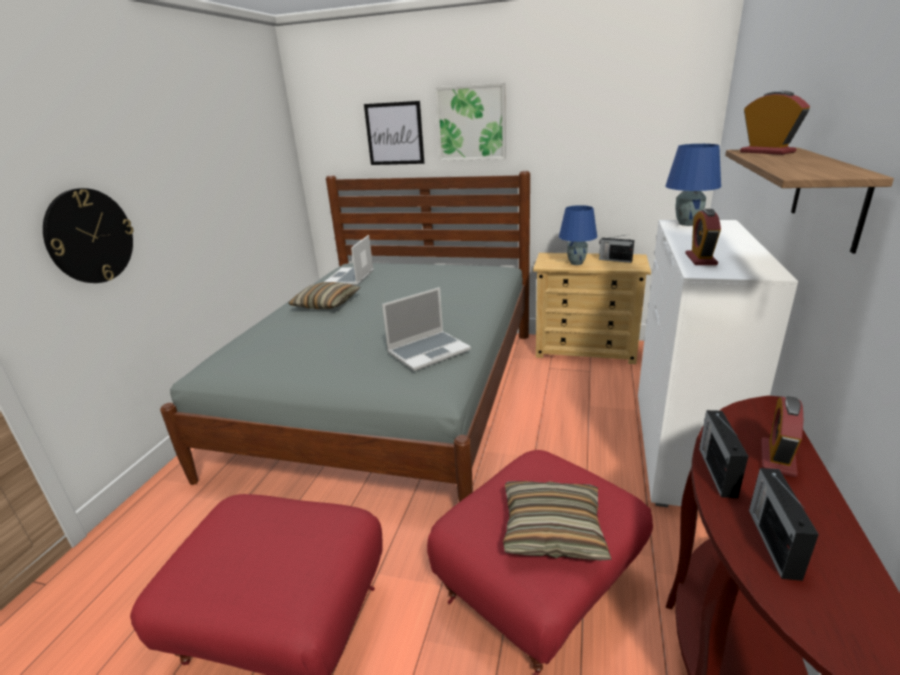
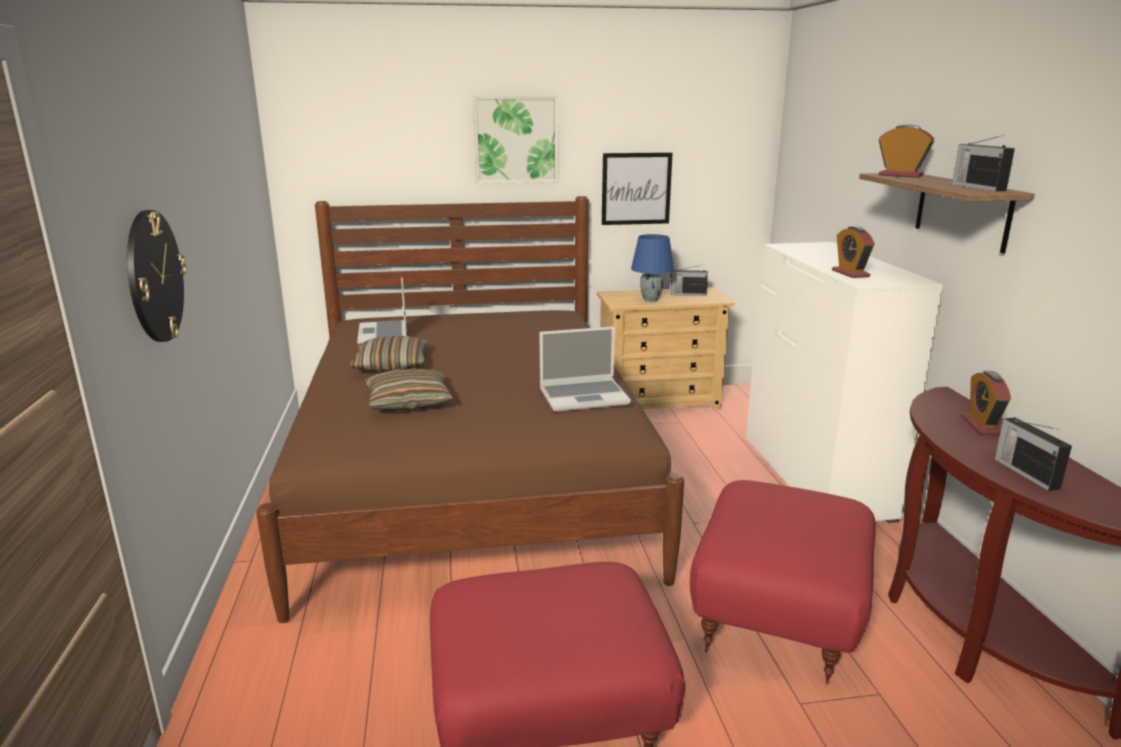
camera: 25 degrees left, 5 degrees down
(392, 395) = (471, 479): grey bed -> brown bed
(394, 134) = (415, 149): picture -> picture (636, 188)
(429, 351) = (584, 397): laptop -> laptop turned 45 degrees clockwise
(552, 530) = (815, 534): pillow -> pillow (409, 402)
(687, 223) = (795, 246): blue table lamp -> none
(717, 470) = (951, 440): radio -> radio (977, 187)

